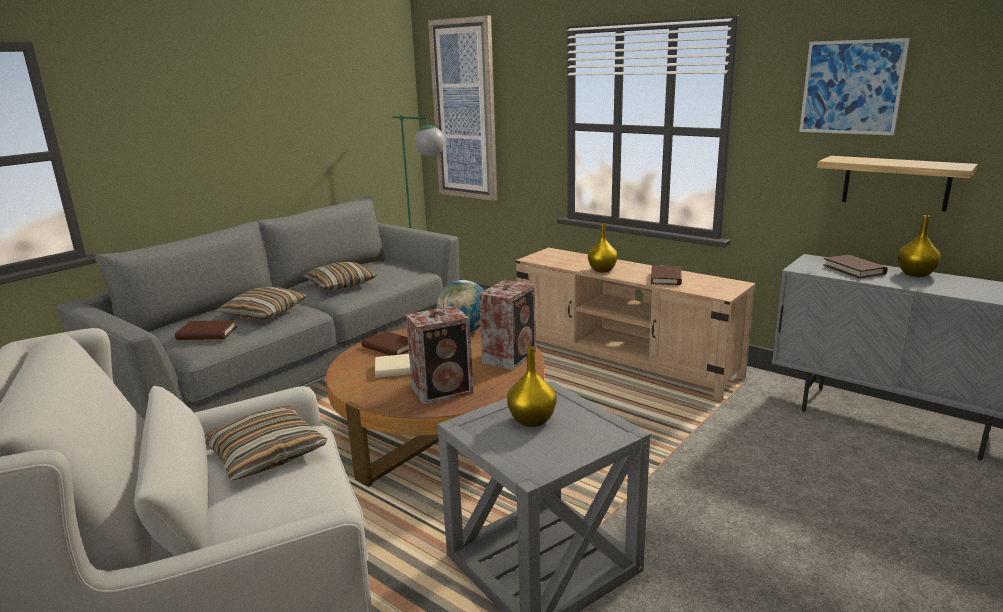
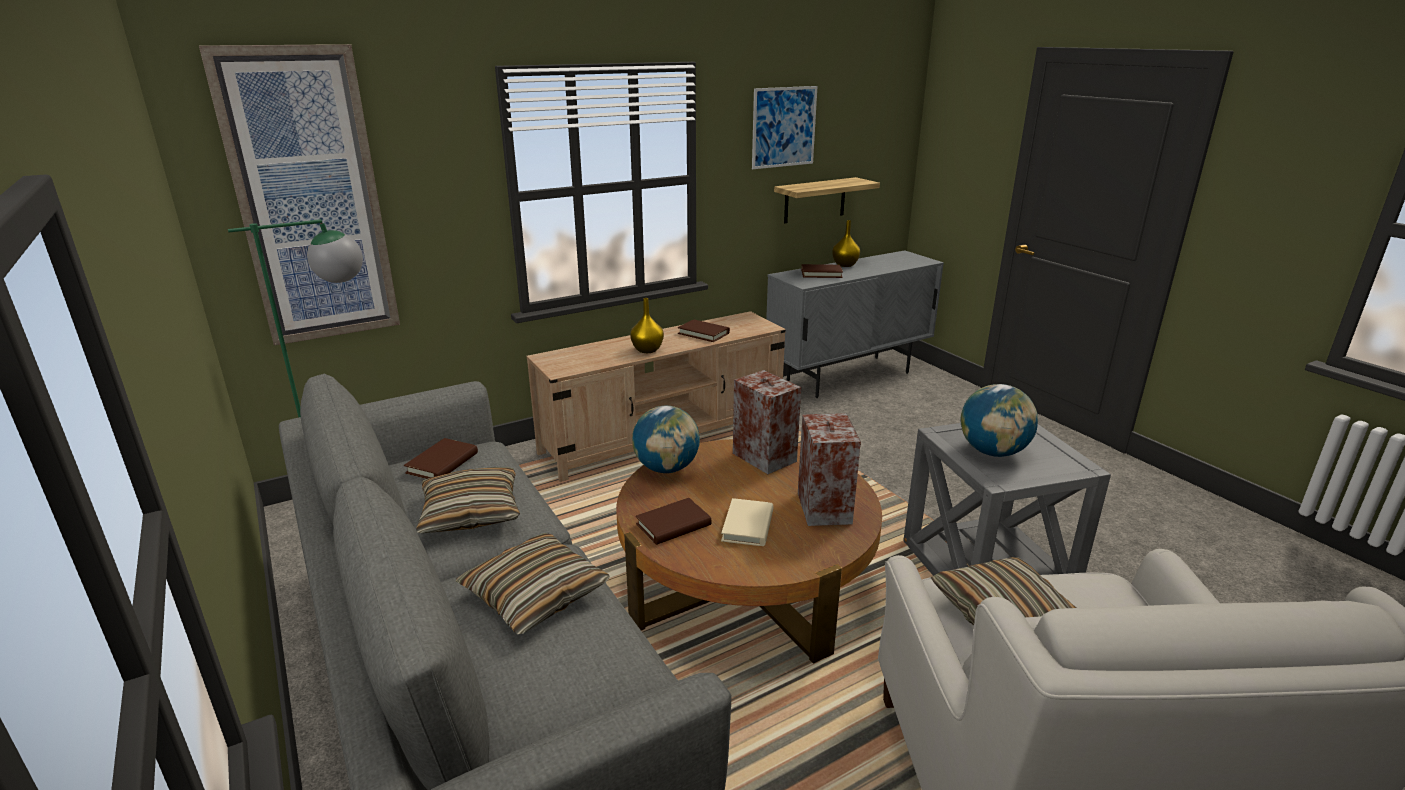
camera: 70 degrees left, 5 degrees up
(207, 333) = (584, 662): brown book -> brown book (442, 463)
(531, 420) = (993, 452): yellow vase -> globe

